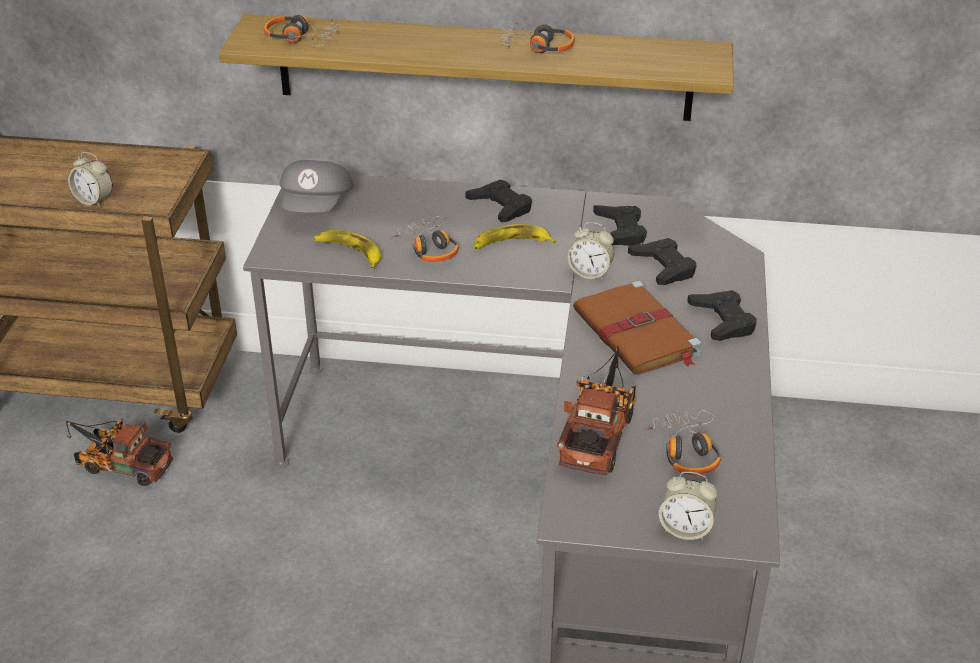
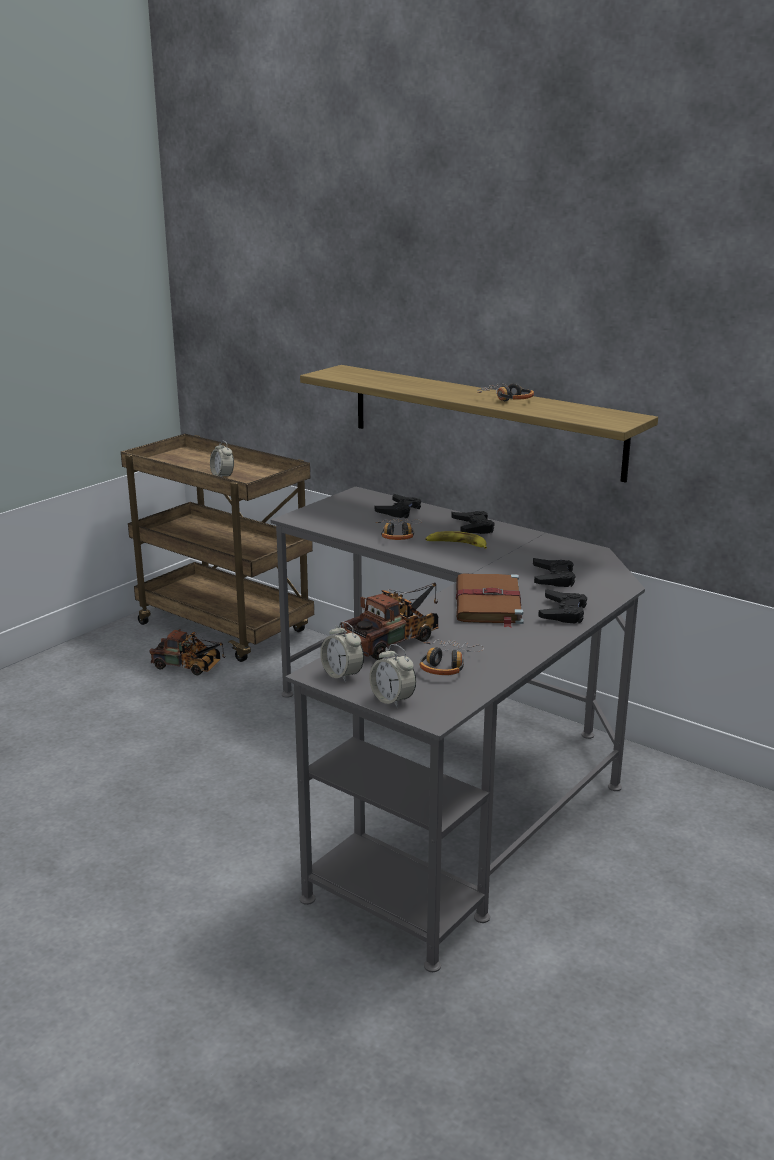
camera: 30 degrees right, 15 degrees down
(120, 464) = (190, 667): toy truck -> toy truck turned 150 degrees clockwise
(301, 38) = (358, 376): headphones -> none
(317, 206) = (351, 504): grey cap -> none
(350, 252) = (343, 526): banana -> none
(590, 273) = (494, 569): alarm clock -> alarm clock (342, 675)
(619, 231) = (544, 555): black game controller -> black game controller (399, 511)

